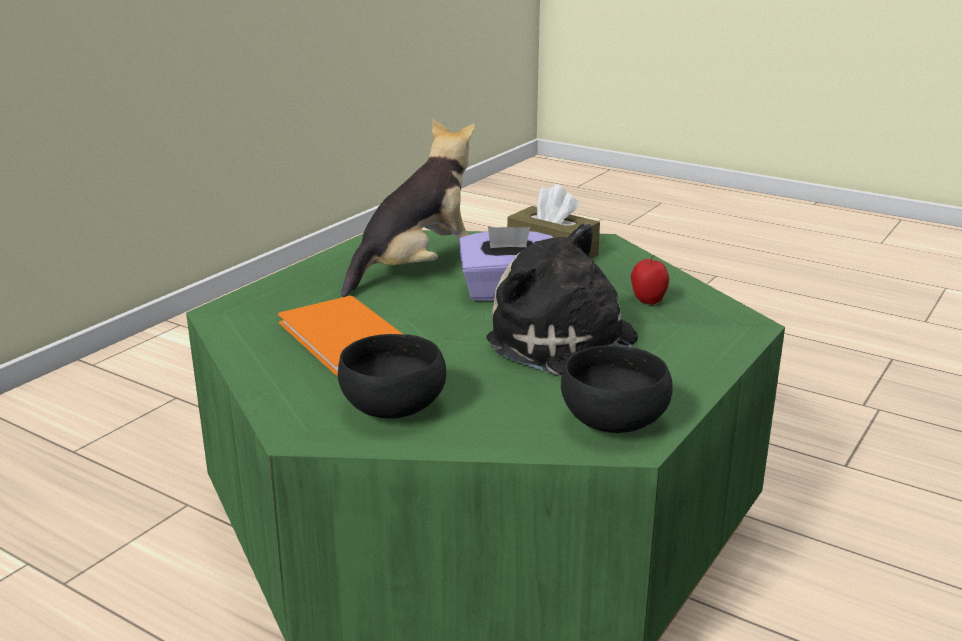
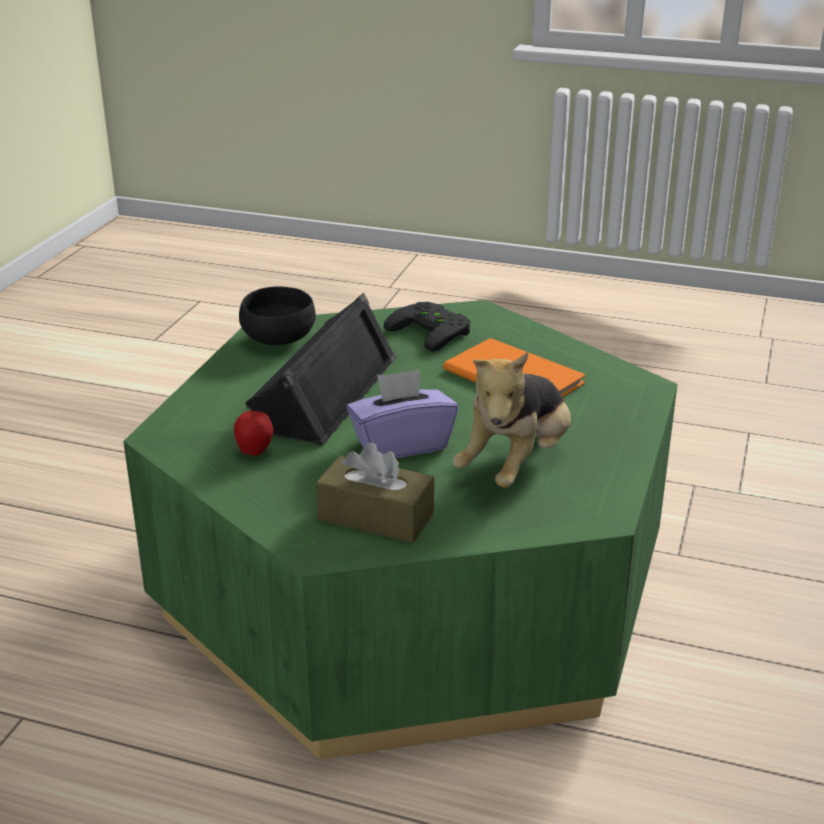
camera: 165 degrees right, 5 degrees up
(391, 407) = (433, 331): black bowl -> black game controller
(569, 347) = (322, 391): plush toy -> black speaker

